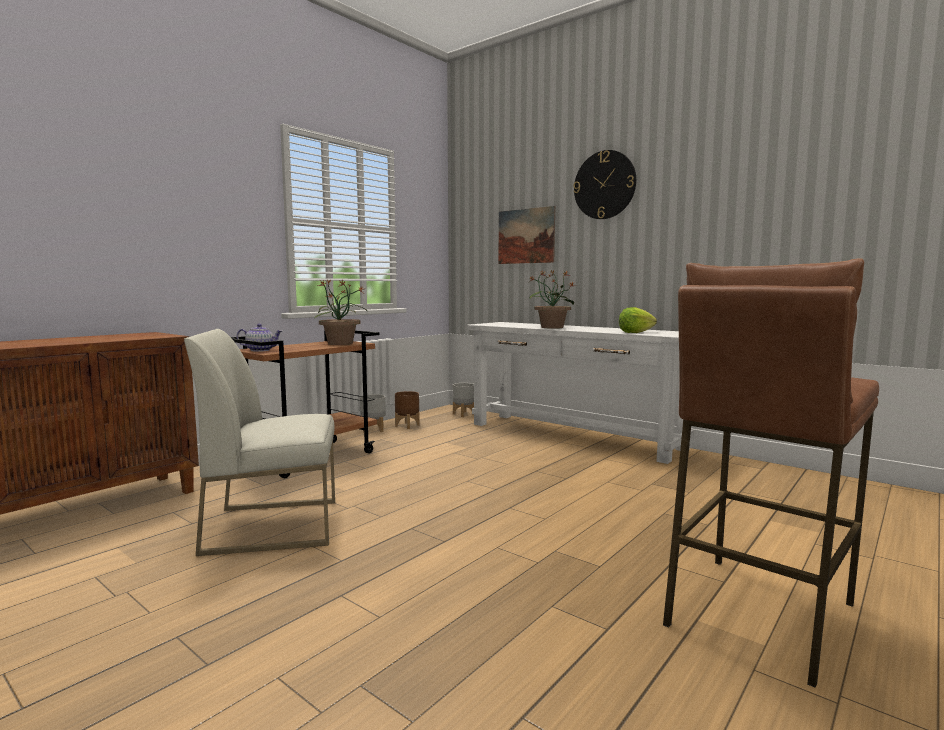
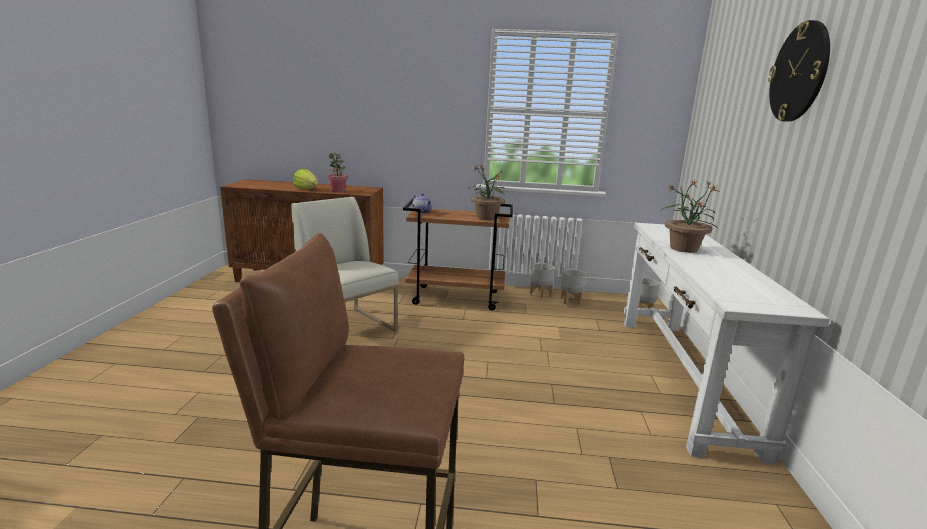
camera: 55 degrees right, 10 degrees up
(118, 338) = (338, 191): none -> potted plant
(407, 425) = (571, 301): brown planter -> grey planter
(526, 236) = (730, 131): picture -> none
(635, 332) = (720, 284): lettuce -> lettuce (306, 189)

